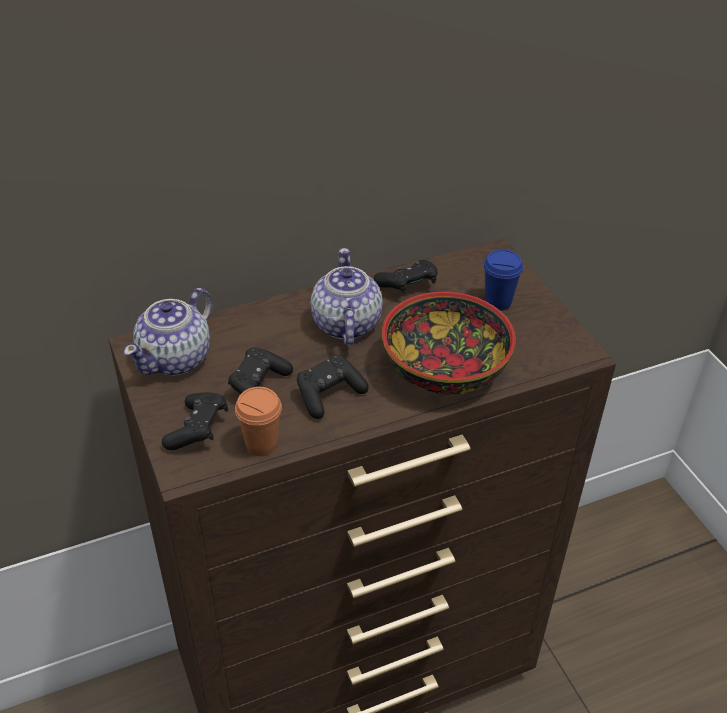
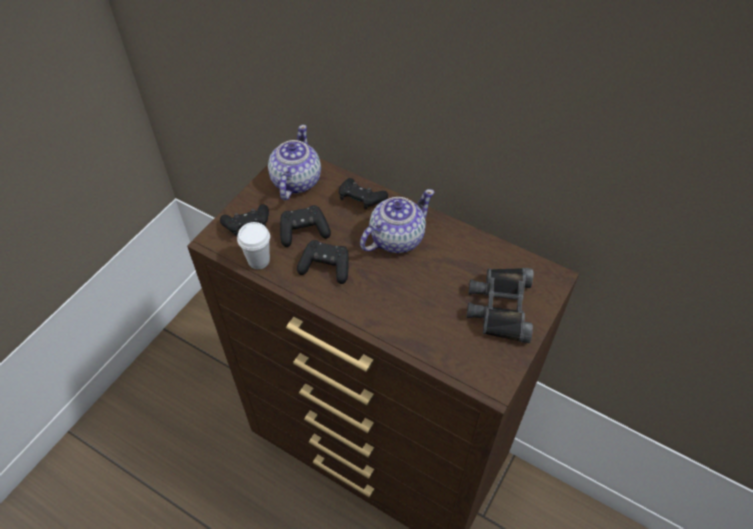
camera: 55 degrees right, 10 degrees up
(176, 358) = (295, 181): teapot -> teapot turned 105 degrees clockwise
(261, 445) = (258, 261): orange cup -> white cup
(408, 286) = (466, 248): black game controller -> black game controller (361, 200)
(446, 370) = (401, 314): bowl -> none
(498, 302) = (499, 307): blue cup -> black binoculars

